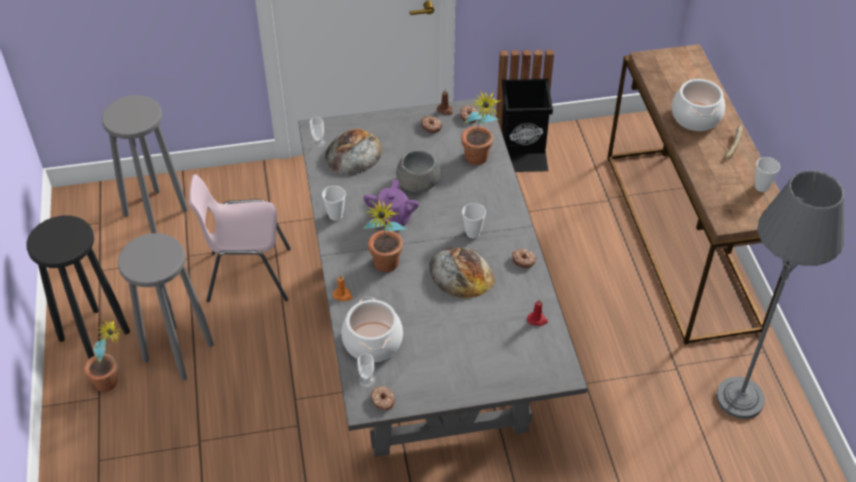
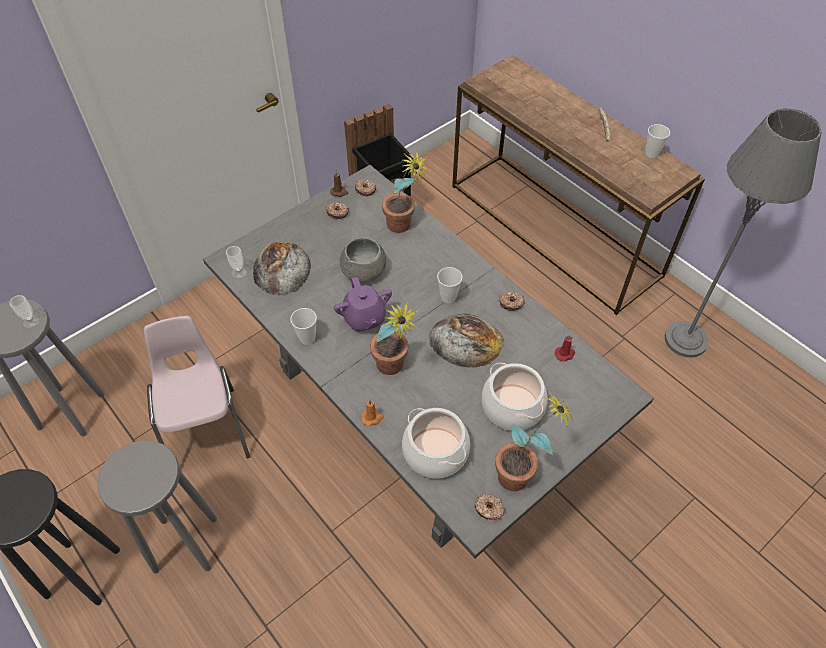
camera: 30 degrees left, 5 degrees up
(113, 383) = (135, 614): potted plant -> potted plant (522, 474)
(248, 275) = (207, 430): pink chair -> pink chair turned 105 degrees clockwise
(366, 380) = (458, 495): cup -> cup (31, 321)
(695, 117) = (557, 115): cooking pot -> cooking pot (512, 407)

